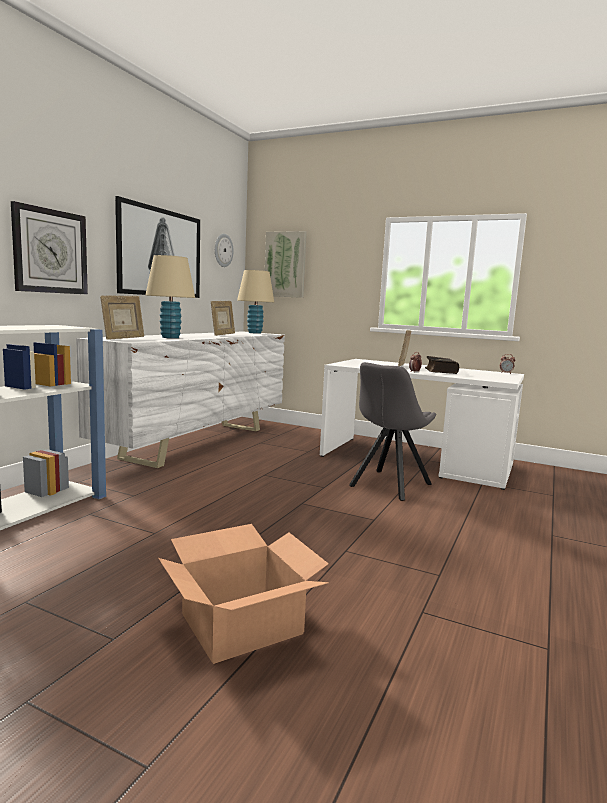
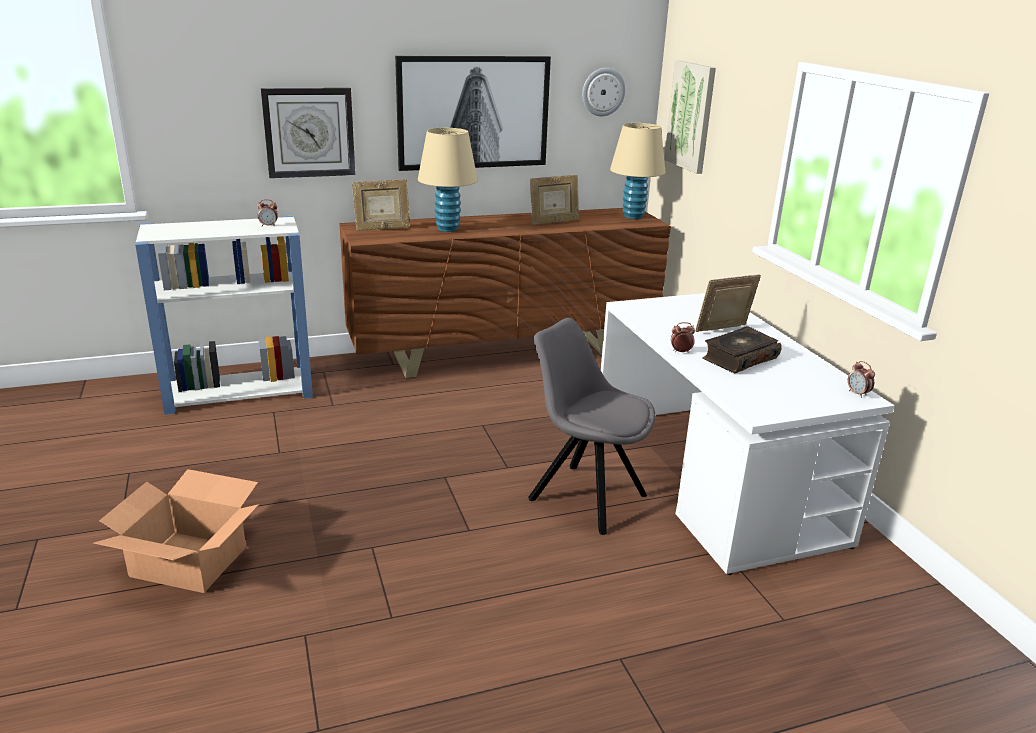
camera: 45 degrees right, 15 degrees up
(56, 326) = (268, 225): none -> alarm clock
(198, 442) = (505, 354): white cabinet -> brown cabinet
(389, 485) = (586, 497): grey chair -> grey chair turned 45 degrees clockwise

